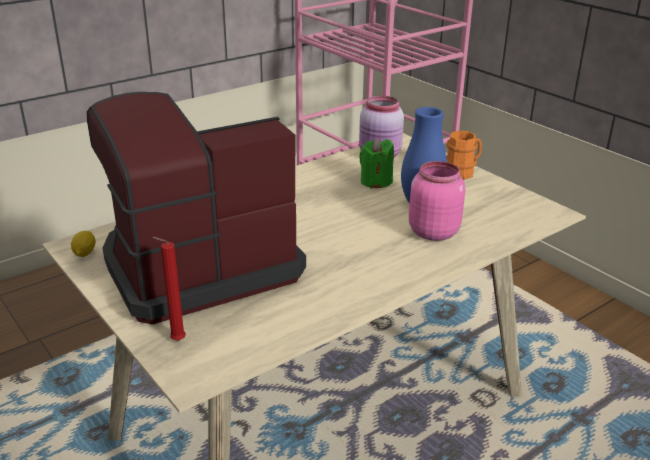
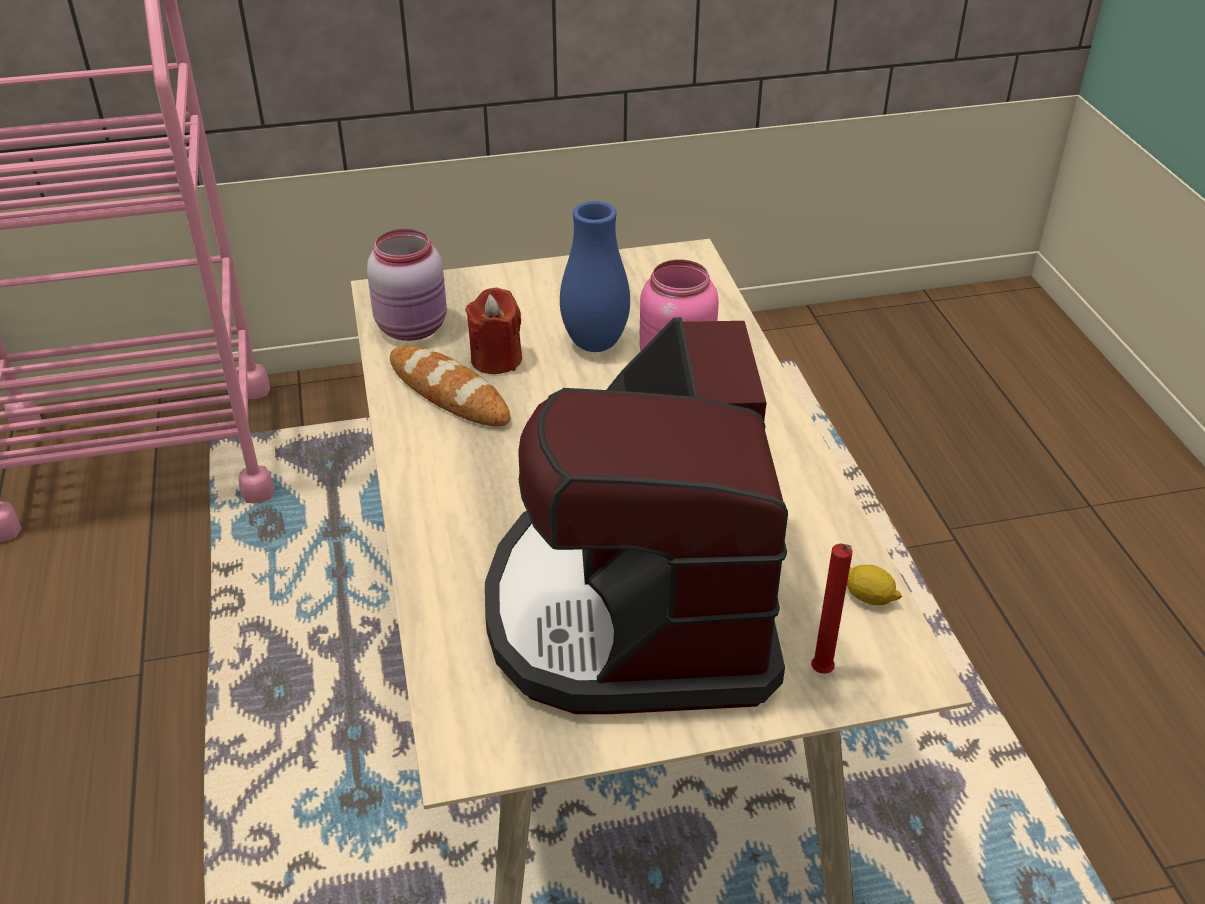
camera: 65 degrees left, 10 degrees up
(85, 253) = (501, 744): lemon -> lemon (868, 597)
(334, 177) = (449, 393): none -> bread
(376, 182) = (496, 359): green candle -> red candle
(462, 172) = (528, 278): orange mug -> none

